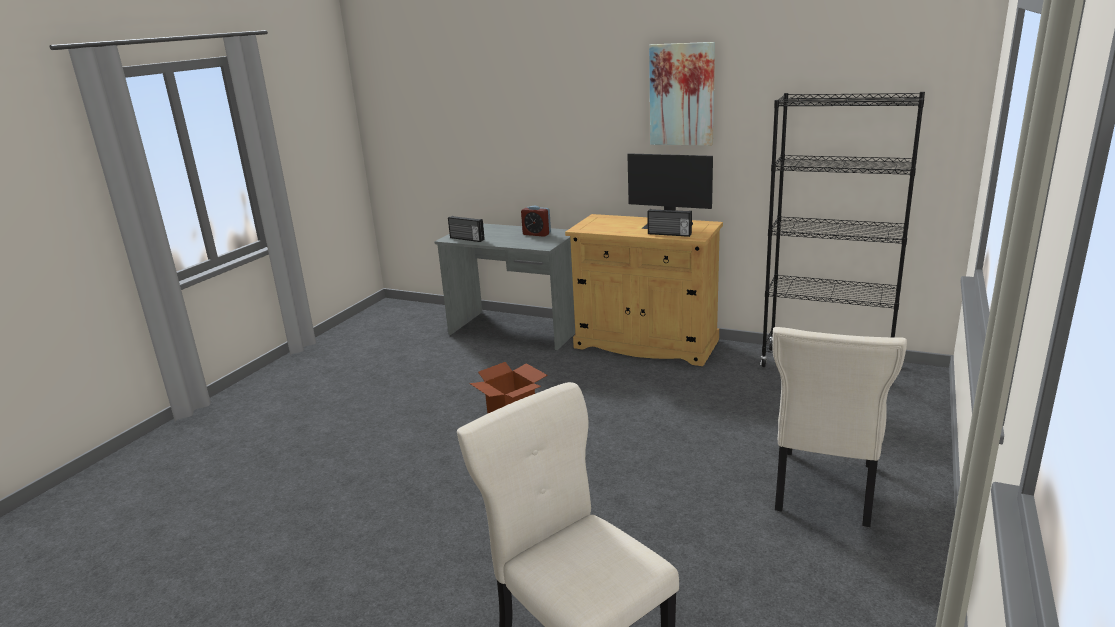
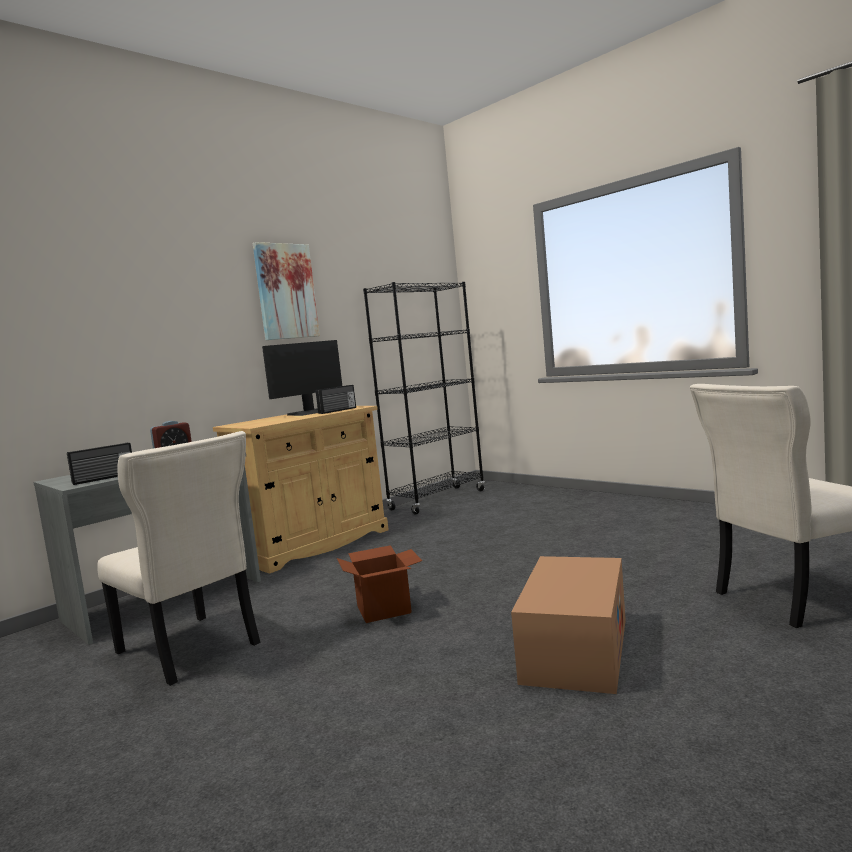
camera: 70 degrees left, 15 degrees down
(449, 515) = (575, 649): none -> cardboard box
(823, 490) = (603, 516): beige chair -> beige chair (190, 650)

